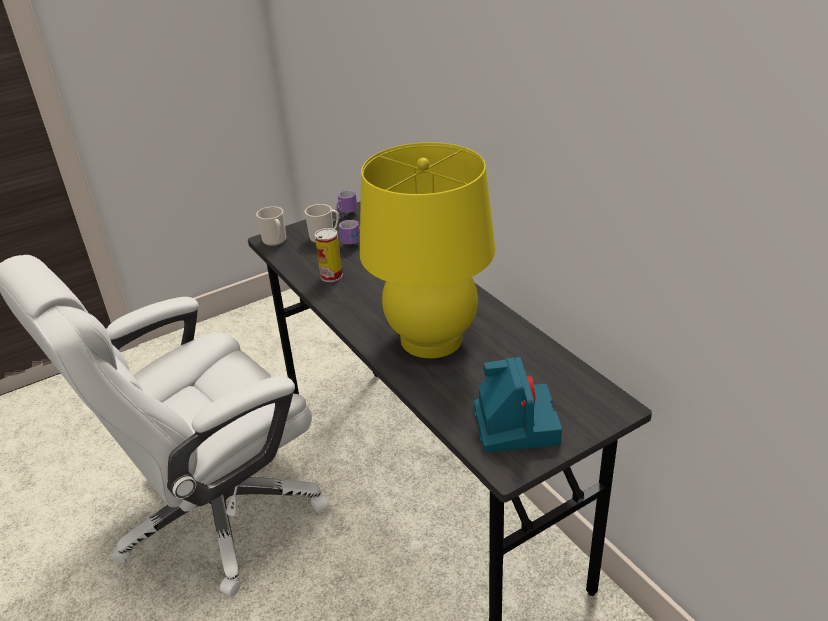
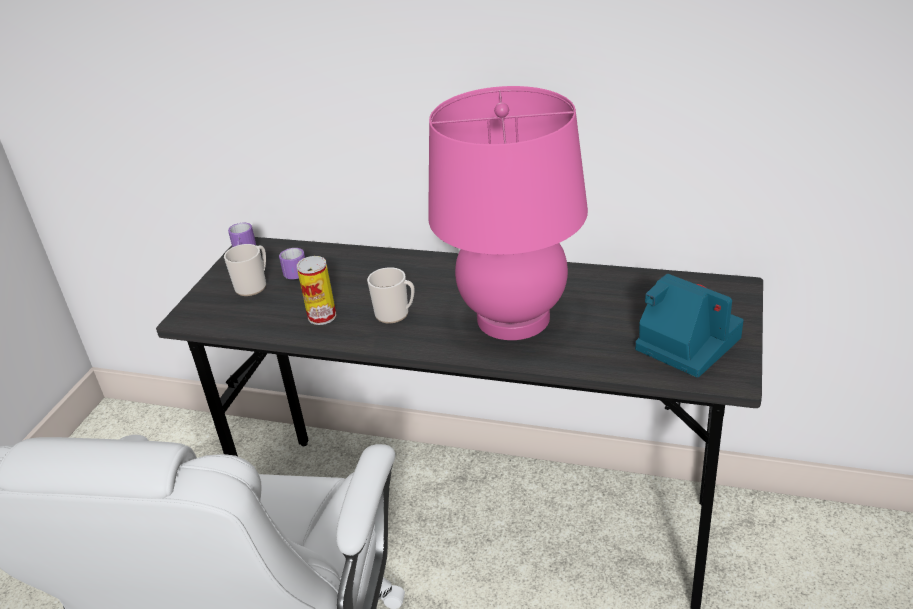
camera: 40 degrees left, 0 degrees up
(275, 241) = (198, 315): mug -> mug (395, 314)
(431, 339) = (513, 318): yellow table lamp -> pink table lamp

